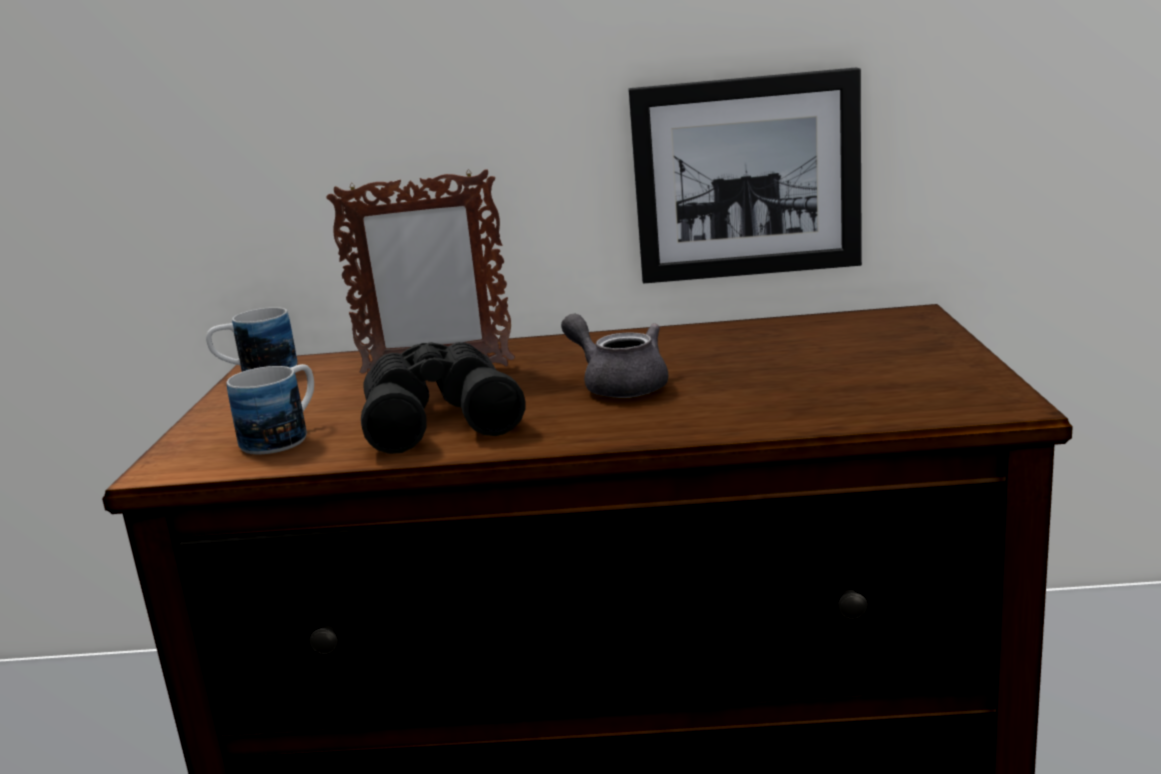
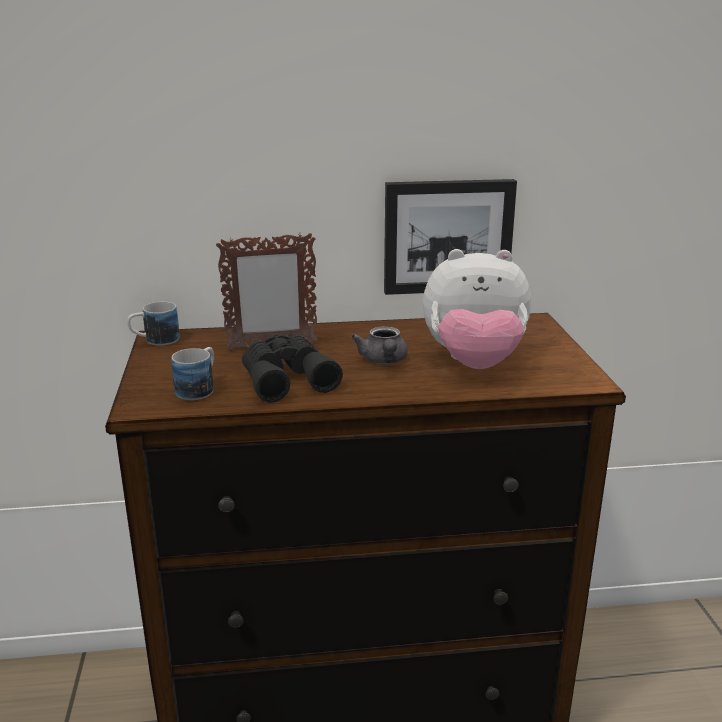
camera: 10 degrees left, 5 degrees up
(619, 385) = (383, 361): grey teapot -> grey teapot turned 135 degrees counterclockwise
(782, 383) = (474, 363): none -> plush toy

